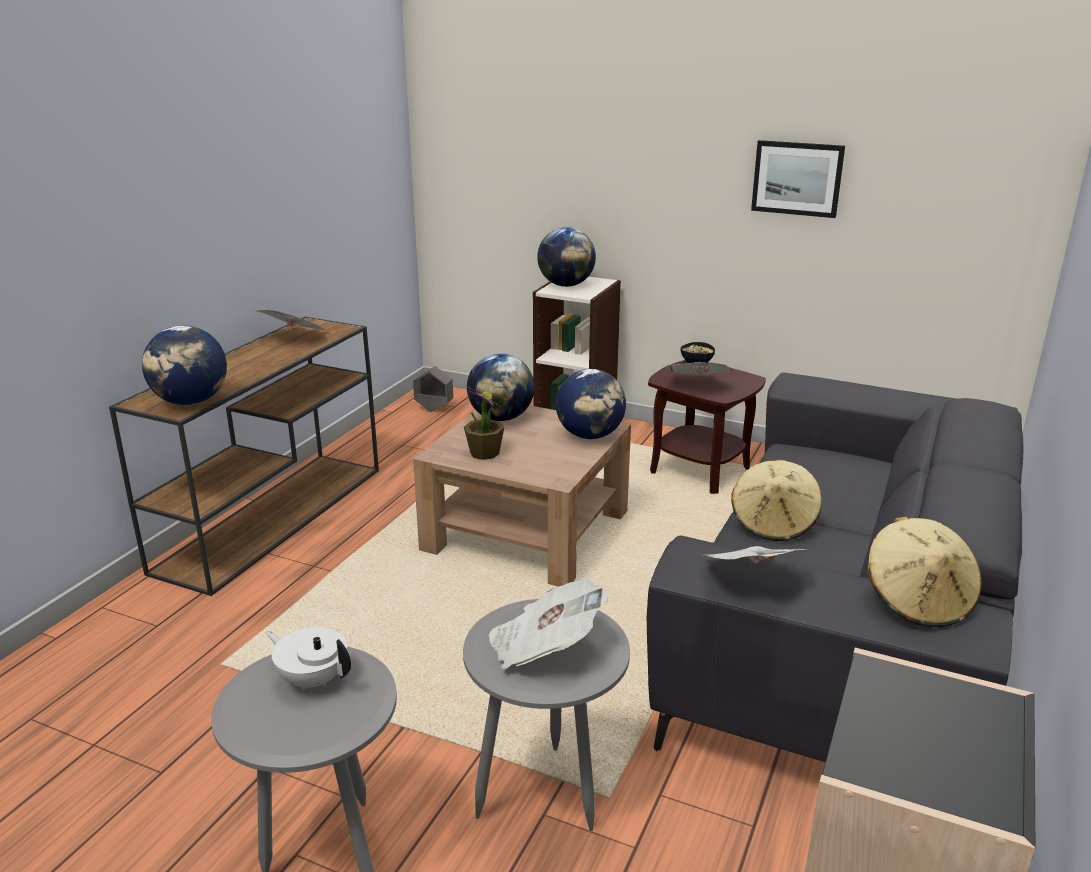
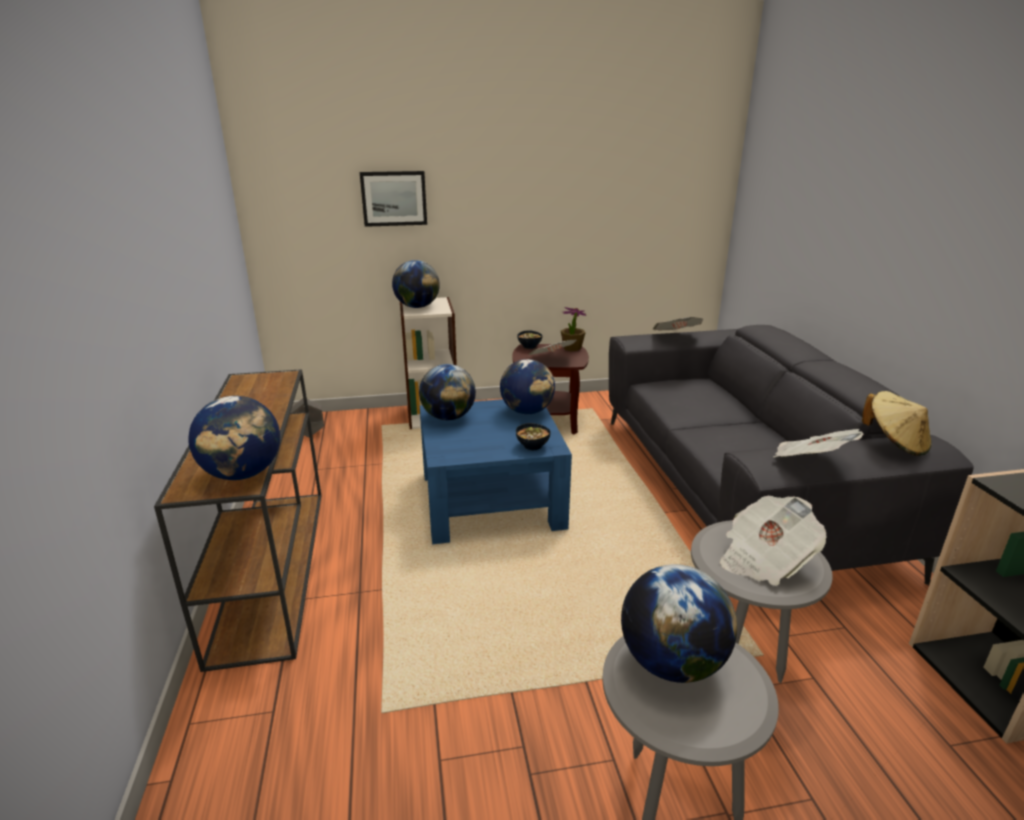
camera: 35 degrees left, 0 degrees up
(296, 338) = (253, 393): newspaper -> newspaper (675, 337)
(313, 679) = (671, 663): white teapot -> globe
(484, 453) = (474, 446): potted plant -> potted plant (572, 348)
(527, 531) = (491, 500): brown coffee table -> blue coffee table
(540, 471) = (532, 446): none -> bowl
(774, 523) = (711, 431): beige hat -> none
(797, 178) = (573, 203): picture -> picture (394, 198)

